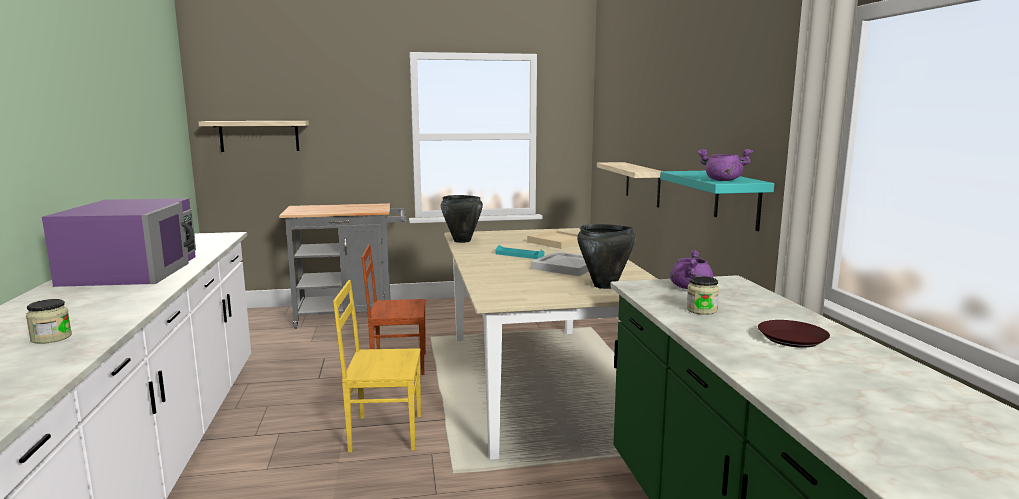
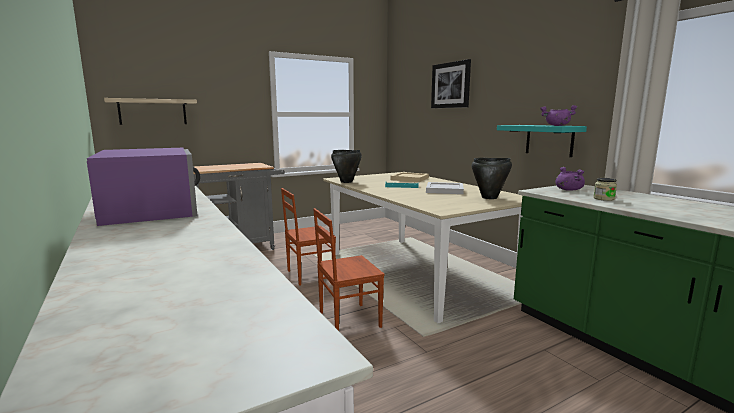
camera: 20 degrees left, 0 degrees up
(51, 338) = (193, 259): jar -> none
(384, 432) = (348, 319): yellow chair -> brown chair
(642, 183) = (446, 140): shelf -> none
(648, 99) = (450, 85): none -> picture
(792, 339) = (682, 206): brown plate -> none

